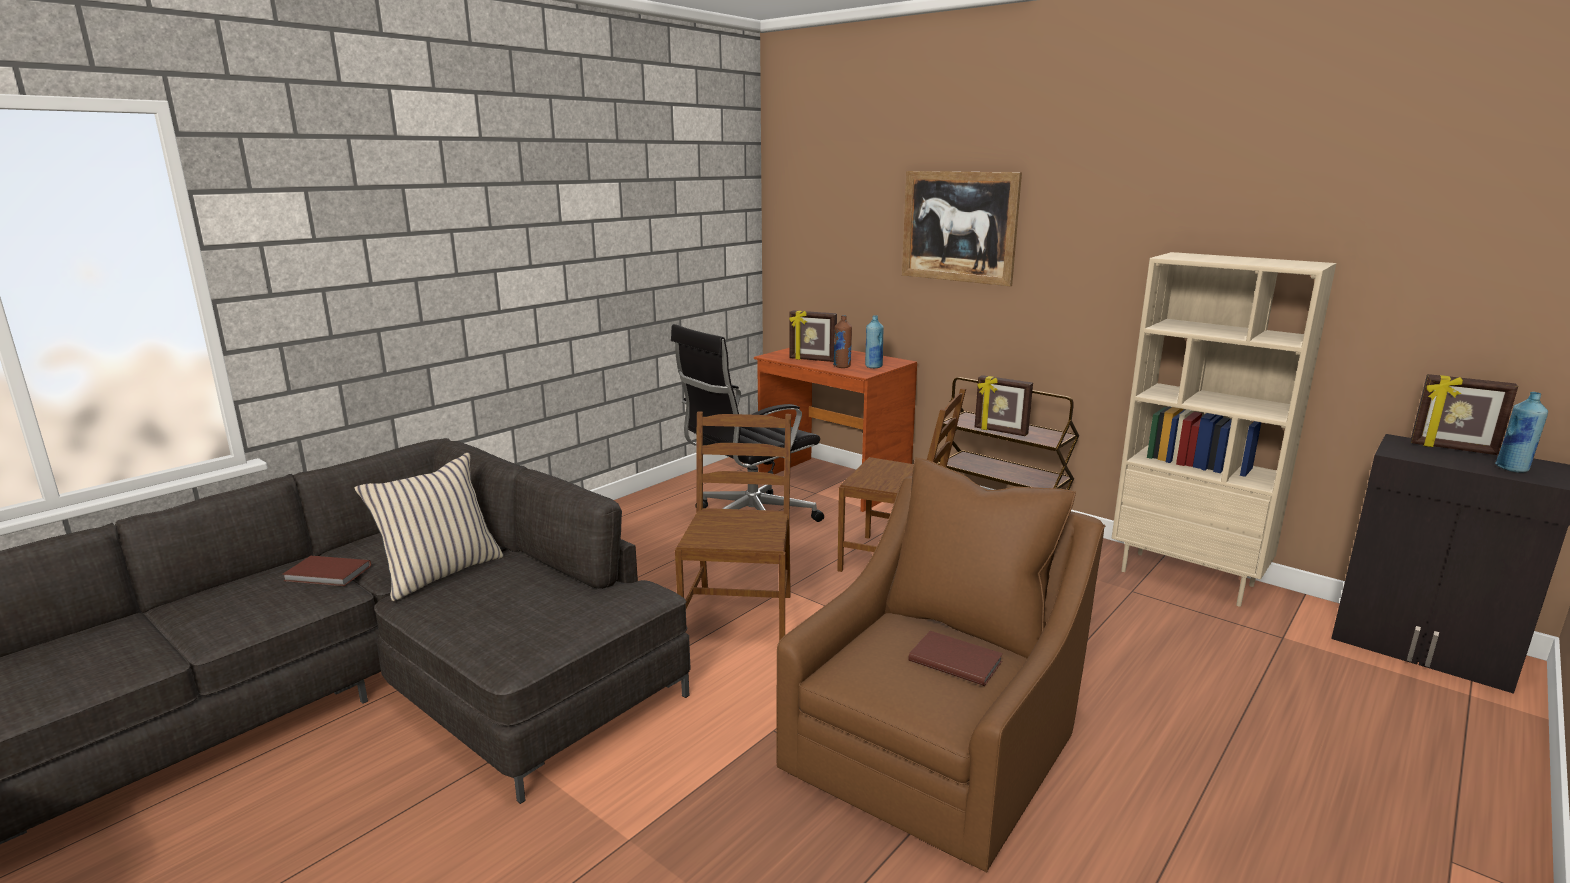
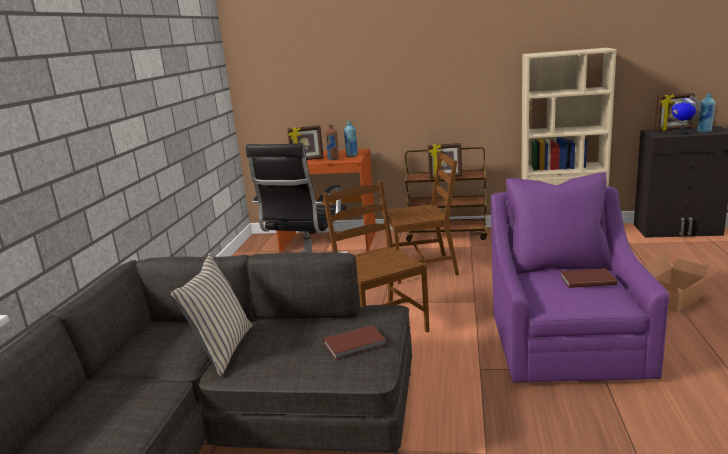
camera: 30 degrees left, 0 degrees up
(328, 574) = (133, 382): brown book -> brown book (356, 344)
(936, 749) = (565, 342): brown armchair -> purple armchair
(959, 227) = (386, 57): picture -> none
(1224, 765) = (676, 299): none -> cardboard box
(1454, 459) = (681, 133): none -> globe

